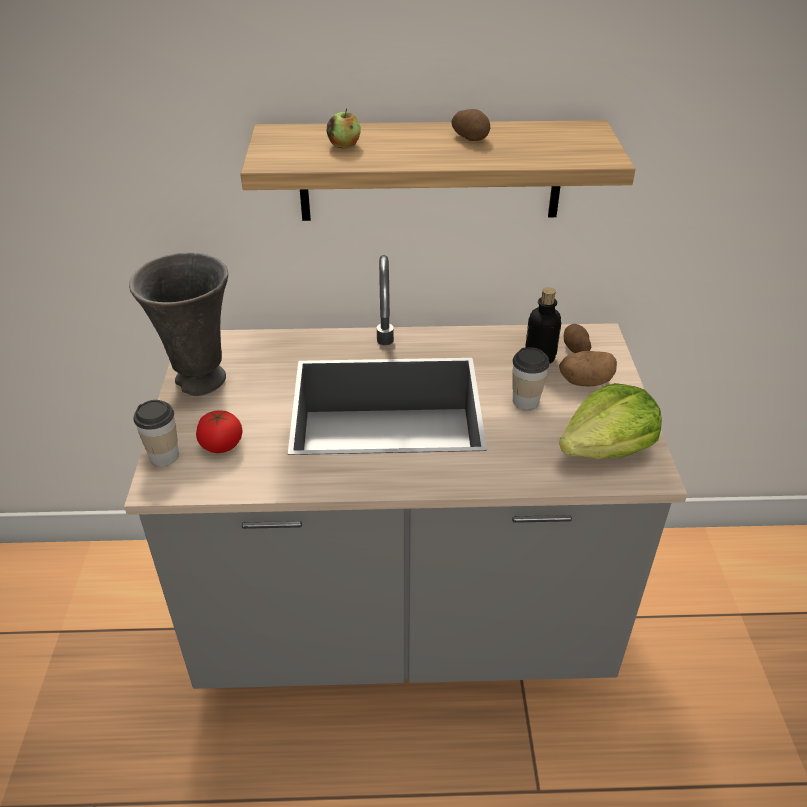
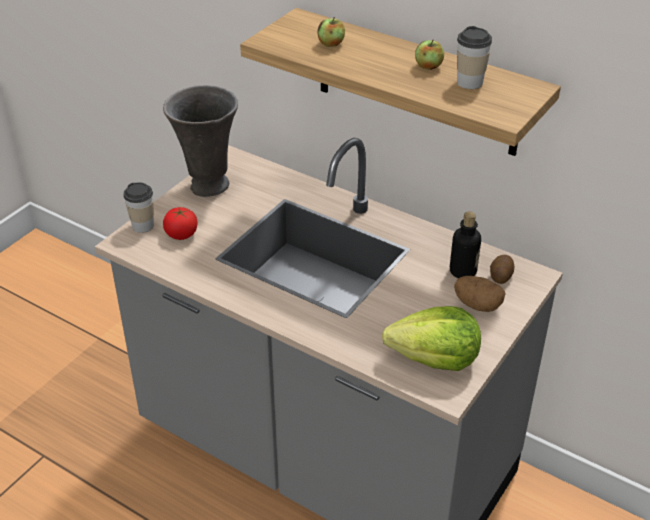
camera: 35 degrees right, 0 degrees up
(471, 137) = (428, 66): potato -> apple
(525, 401) = (414, 297): cup -> cup (469, 82)

